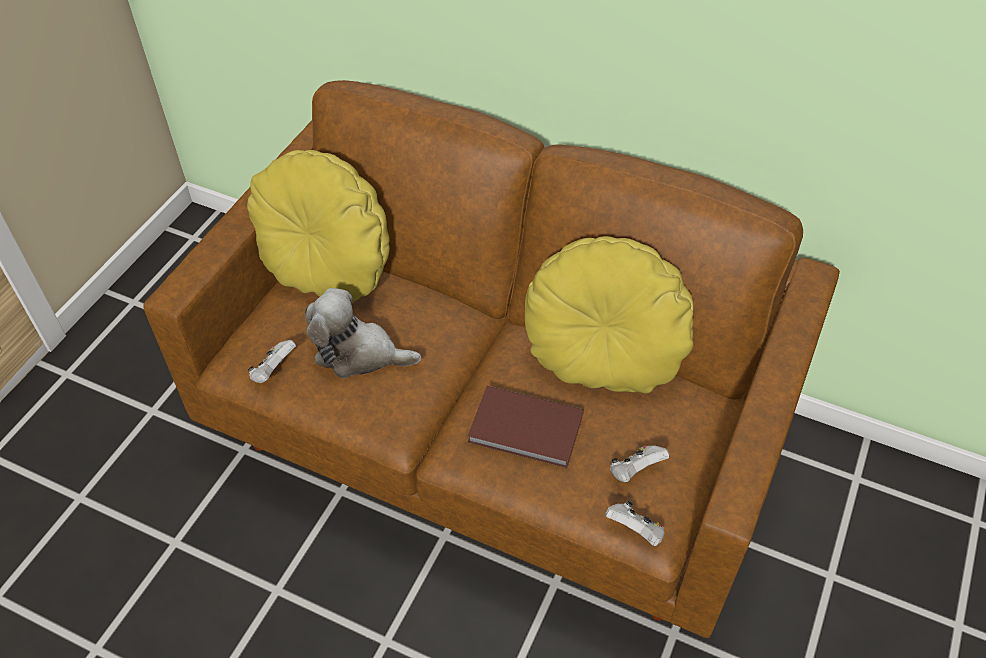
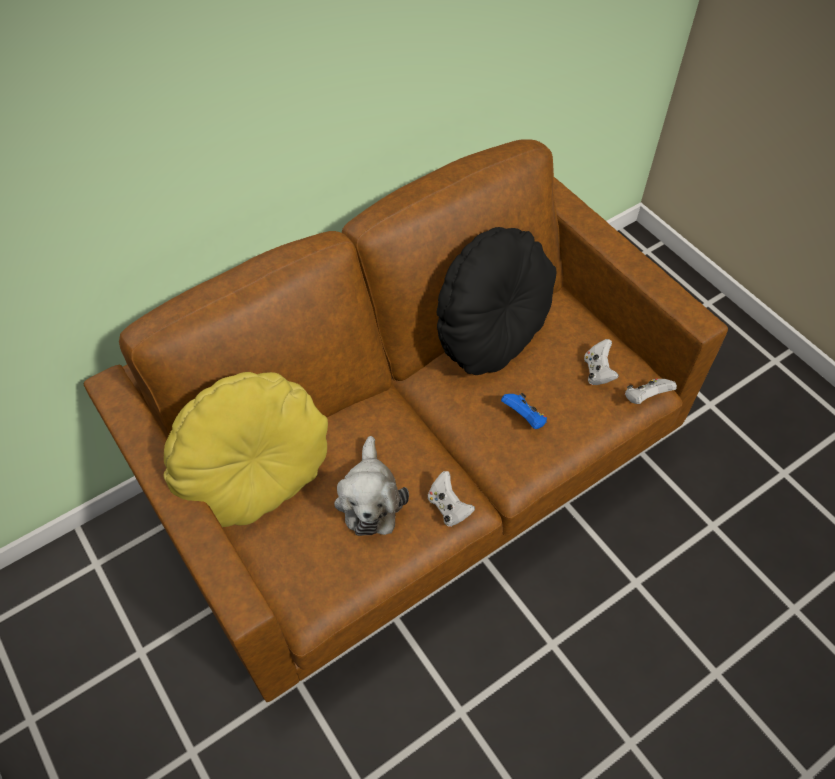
camera: 60 degrees left, 5 degrees up
(273, 371) = (344, 575): white game controller -> white game controller (448, 507)
(359, 353) = (370, 498): plush toy -> plush toy turned 45 degrees counterclockwise
(526, 431) = (524, 418): brown book -> blue game controller
(602, 364) = (492, 341): yellow pillow -> black pillow

